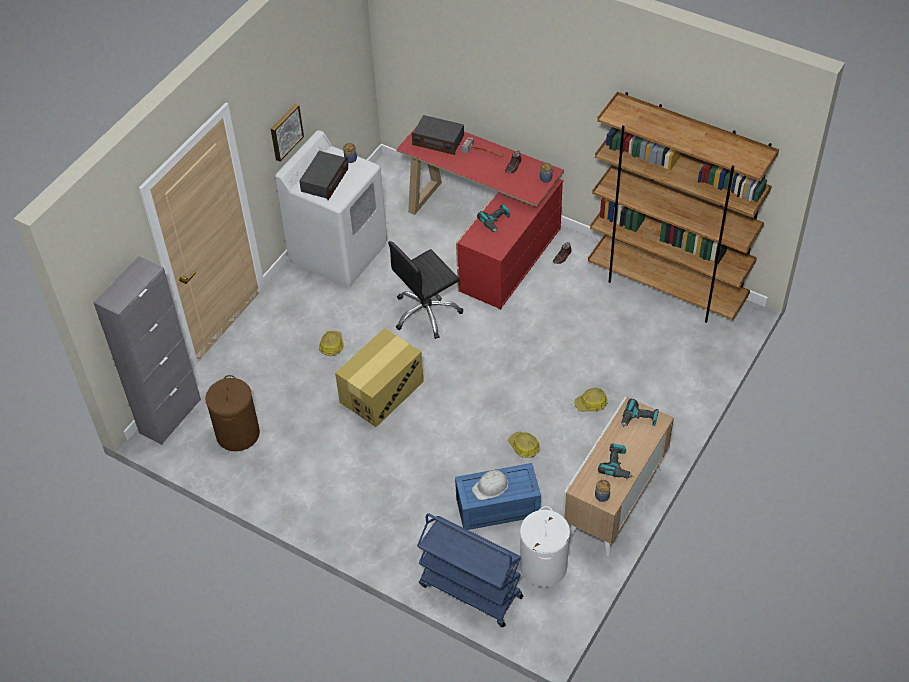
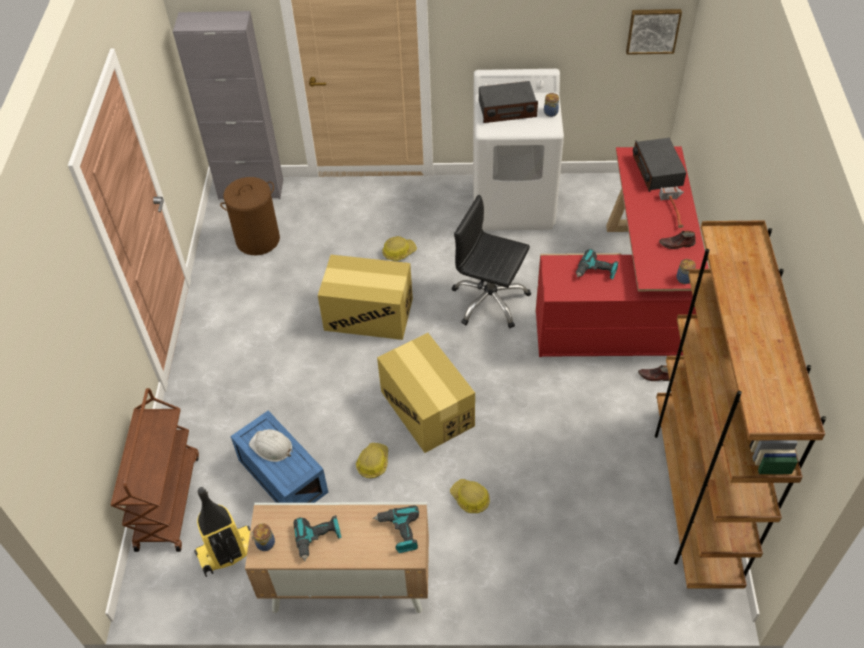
camera: 60 degrees right, 0 degrees up
(285, 131) = (510, 37): picture -> picture (653, 30)
(469, 591) = (167, 500): blue cart -> brown cart
(499, 394) = (427, 409): none -> cardboard box
(543, 567) = (227, 554): white laundry basket -> vacuum cleaner

